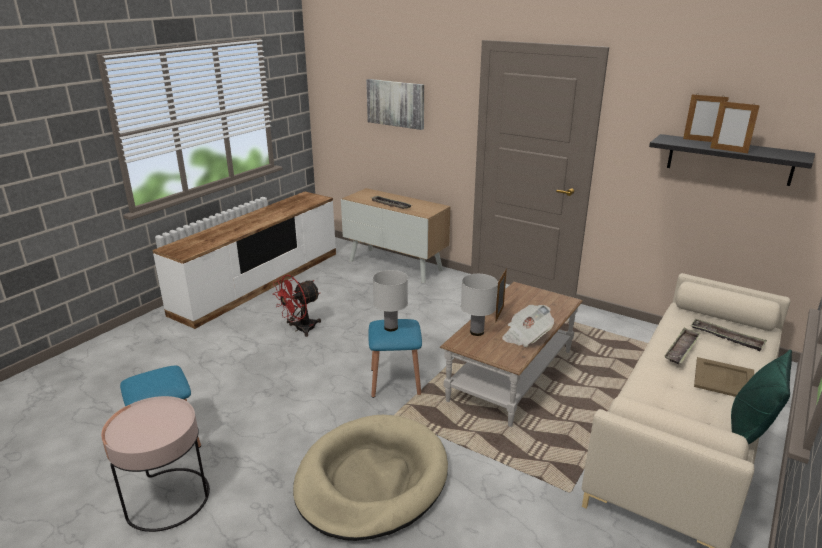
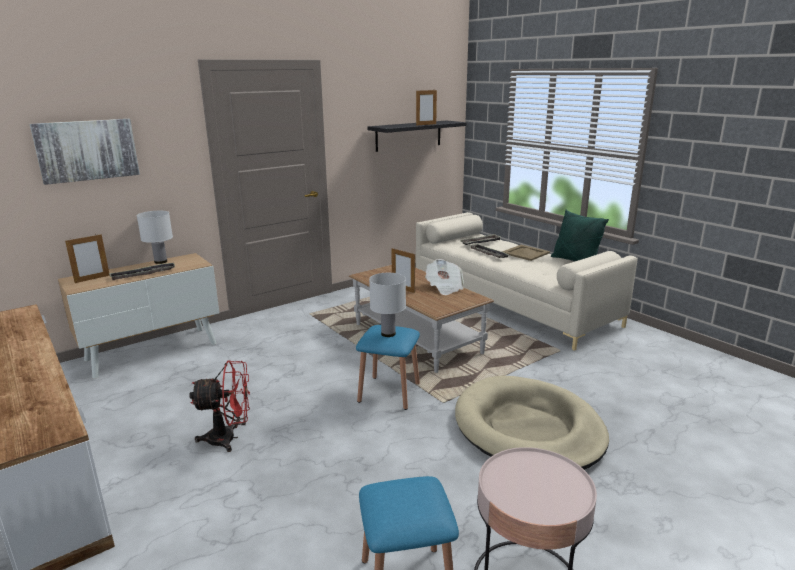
camera: 70 degrees left, 5 degrees down
(300, 329) = (229, 438): red fan -> red fan turned 75 degrees counterclockwise
(477, 332) = (425, 301): white table lamp -> white table lamp (161, 261)
(700, 140) = (396, 124): picture frame -> picture frame (92, 279)

